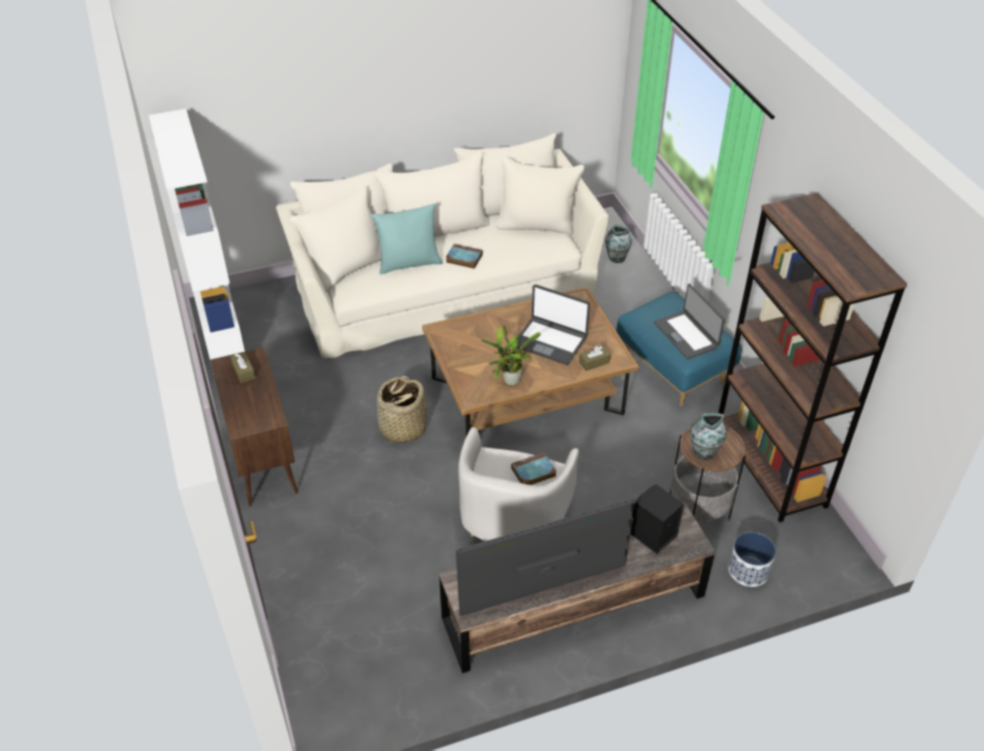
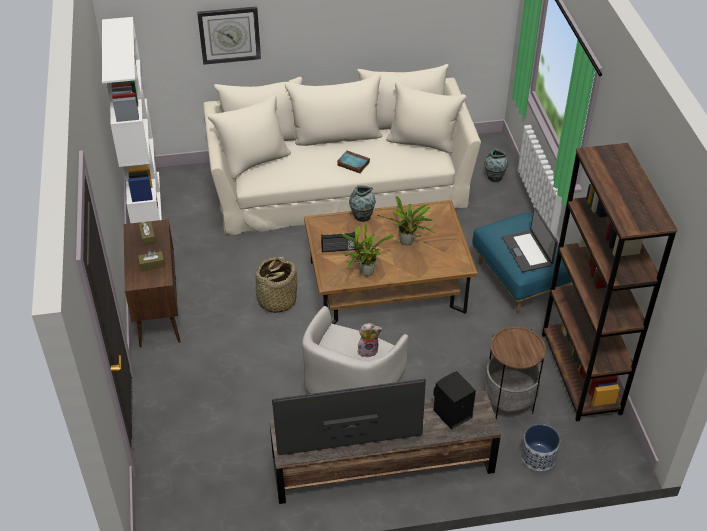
camera: 10 degrees right, 0 degrees up
(302, 121) = (229, 35): none -> wall clock
(409, 263) = (306, 163): turquoise pillow -> none
(472, 358) = (338, 249): none -> radio
(533, 473) = (368, 350): book -> plush toy
(550, 341) = (407, 243): laptop -> potted plant
(594, 362) = (440, 265): brown tissue box -> brown tissue box (152, 265)
(703, 452) = (508, 351): vase -> vase (362, 216)

